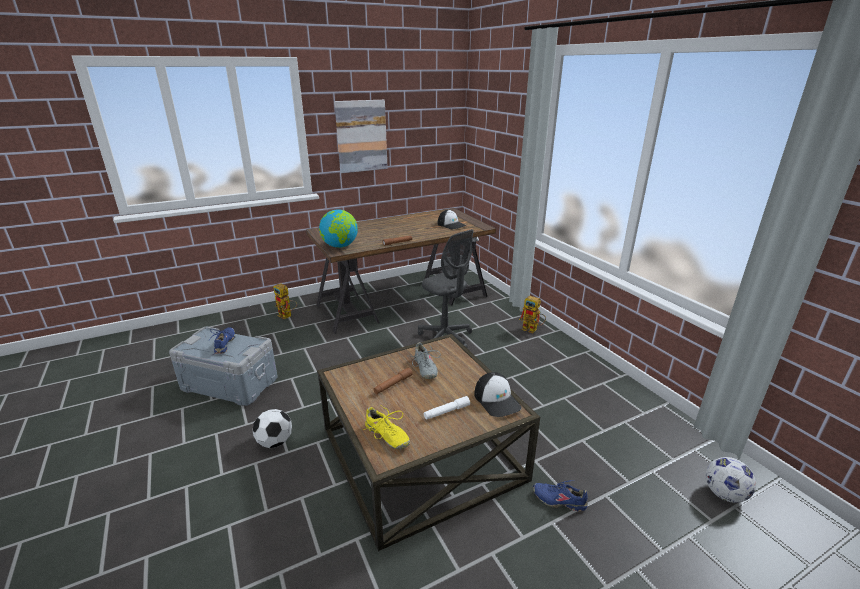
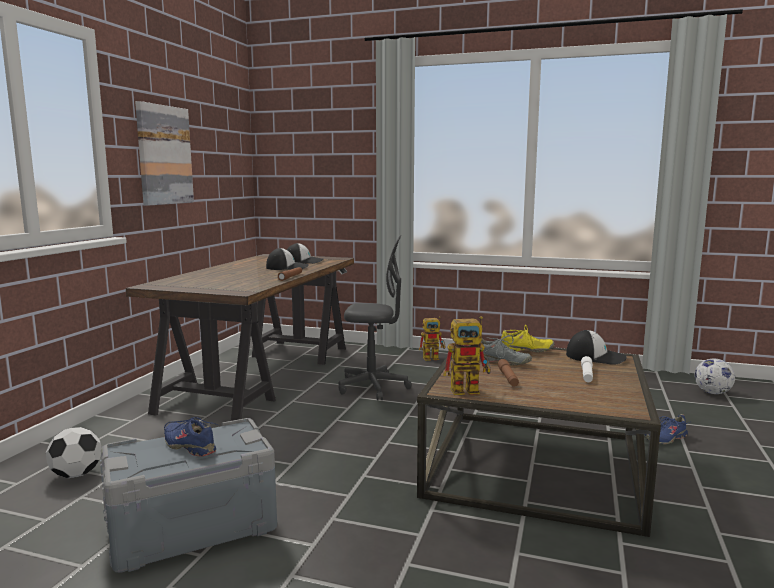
camera: 45 degrees left, 15 degrees down
(275, 442) = (387, 536): football -> football (76, 474)
(287, 316) = (125, 437): toy robot -> toy robot (470, 389)
(340, 246) = (230, 289): globe -> none
(386, 436) = (593, 402): yellow shoe -> yellow shoe (526, 351)
(424, 230) = (287, 267): none -> cap

